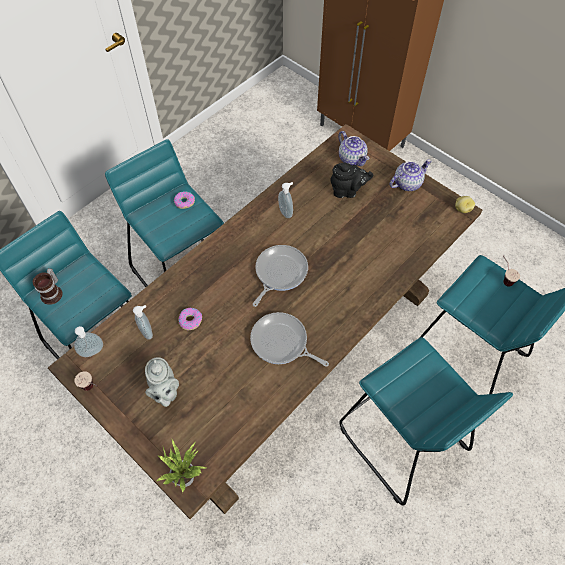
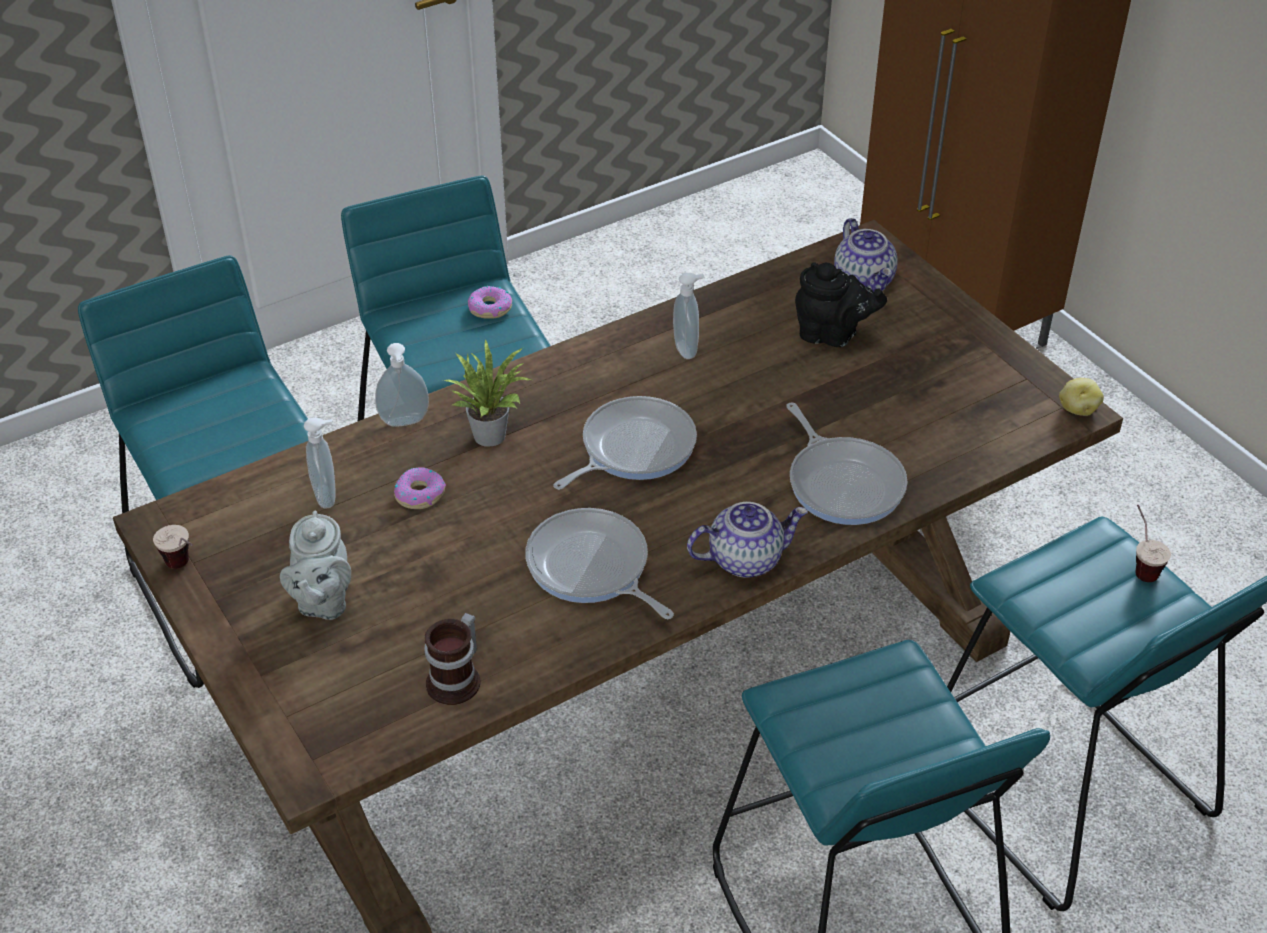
camera: 15 degrees right, 15 degrees down
(53, 293) = (173, 413): mug -> mug (458, 680)
(93, 353) = (208, 510): soap dispenser -> soap dispenser (405, 423)
(185, 475) = (308, 749): potted plant -> potted plant (491, 433)
(376, 270) = (843, 482): none -> frying pan
(407, 183) = (969, 343): teapot -> teapot (745, 558)

